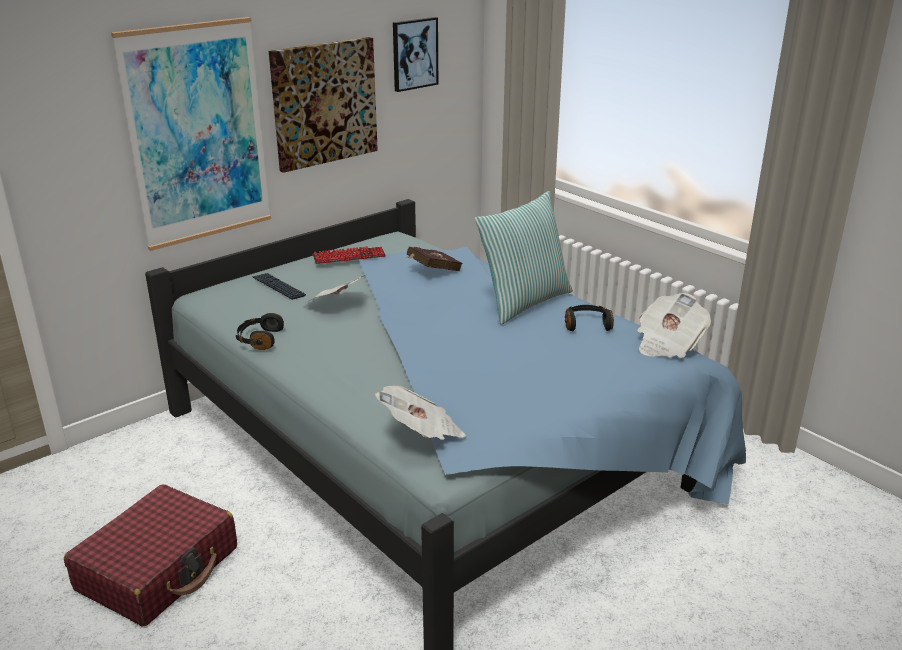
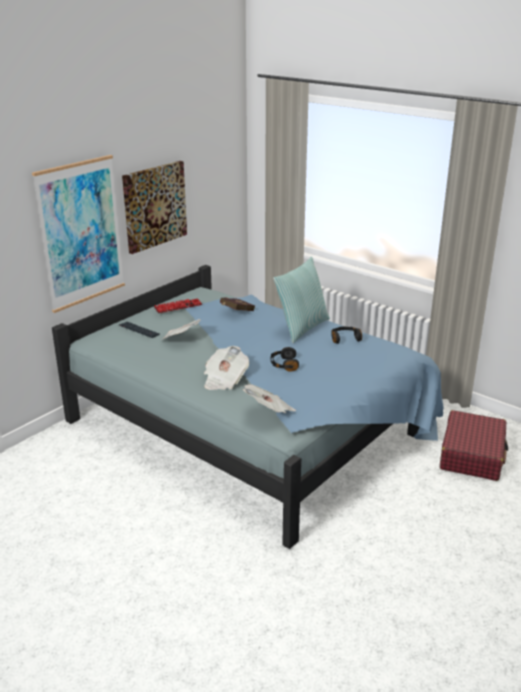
camera: 10 degrees left, 0 degrees up
(158, 569) = (99, 516): red suitcase -> red suitcase (472, 455)
(259, 339) = (142, 365): black headphones -> black headphones (284, 365)
(414, 54) = (206, 169): picture -> none
(668, 344) = (396, 346): newspaper -> newspaper (224, 380)

